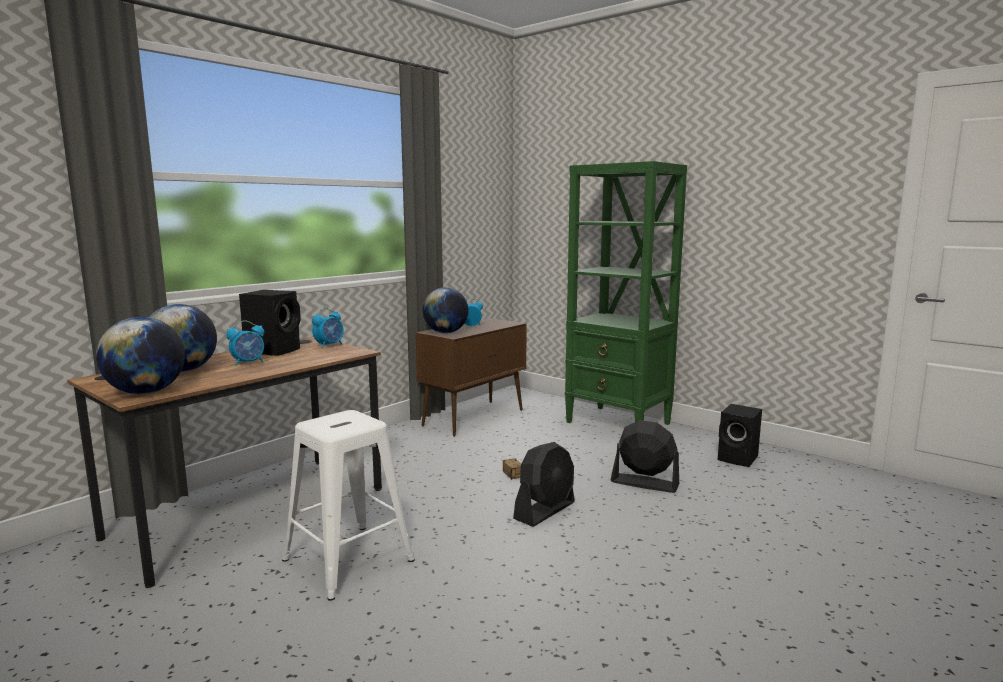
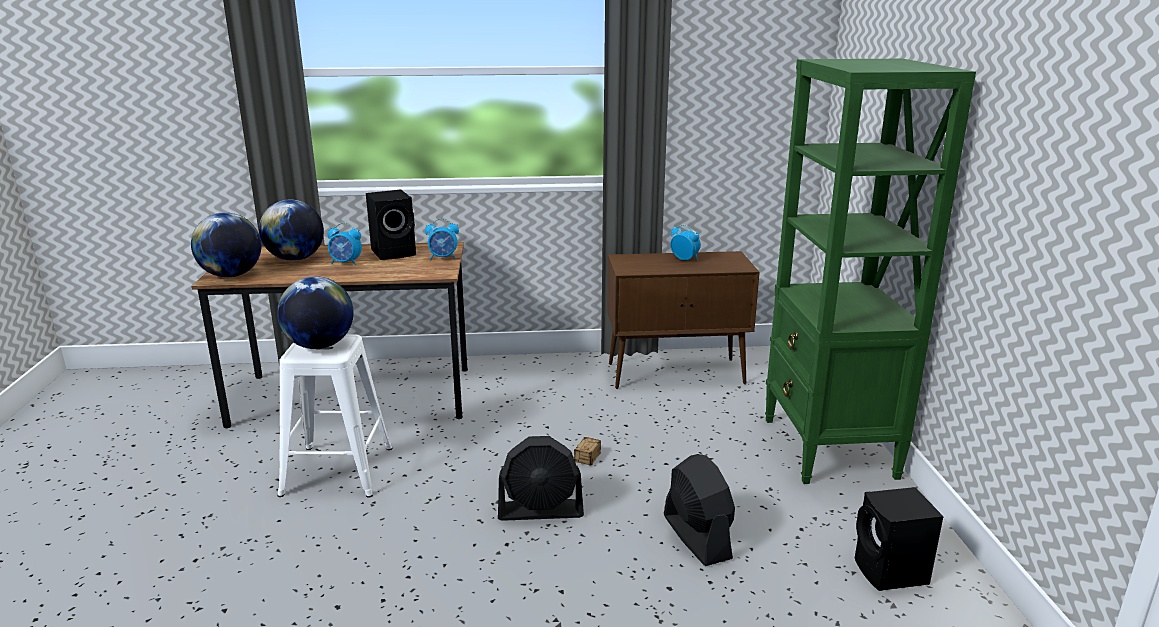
camera: 45 degrees right, 10 degrees up
(446, 332) = (633, 263): globe -> globe (320, 345)

